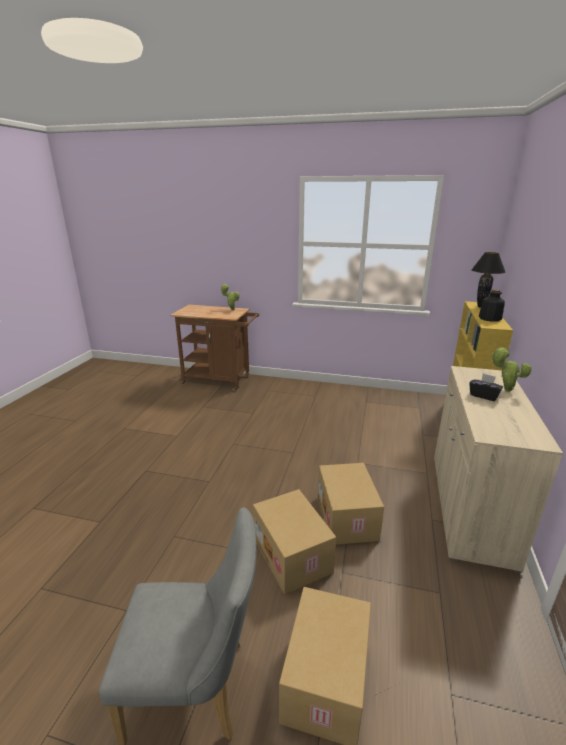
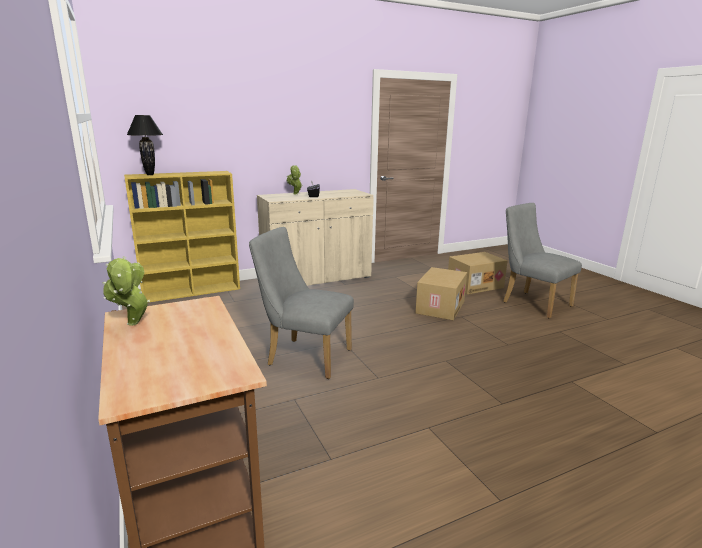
camera: 130 degrees left, 5 degrees down
(291, 430) = (304, 356): none -> grey chair
(347, 518) = (384, 302): cardboard box -> none
(489, 318) = (197, 173): bottle -> none

